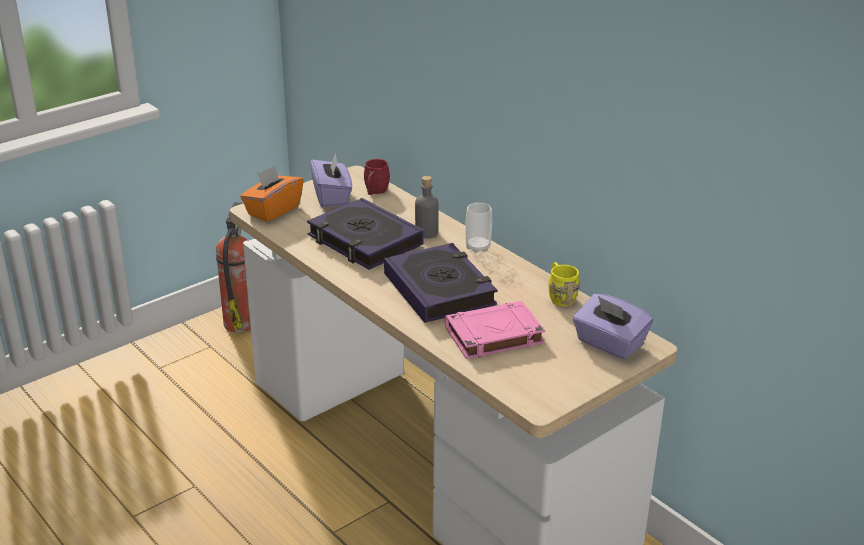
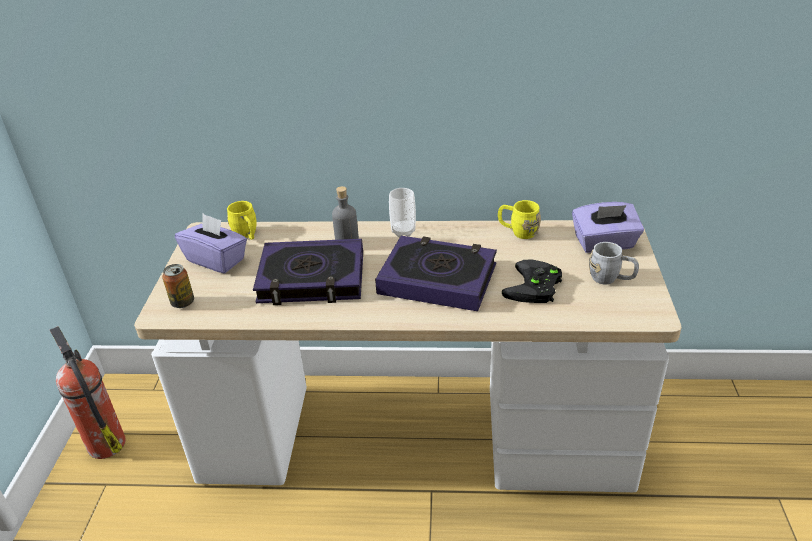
camera: 45 degrees left, 5 degrees up
(273, 210) = (182, 302): orange tissue box -> can
(375, 192) = (247, 235): red mug -> yellow mug
(493, 335) = (534, 287): pink book -> black game controller
(560, 366) = (611, 279): none -> grey mug

